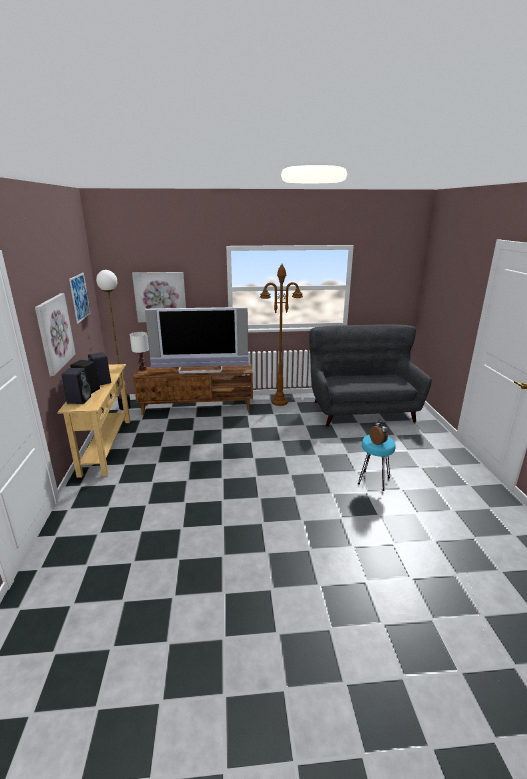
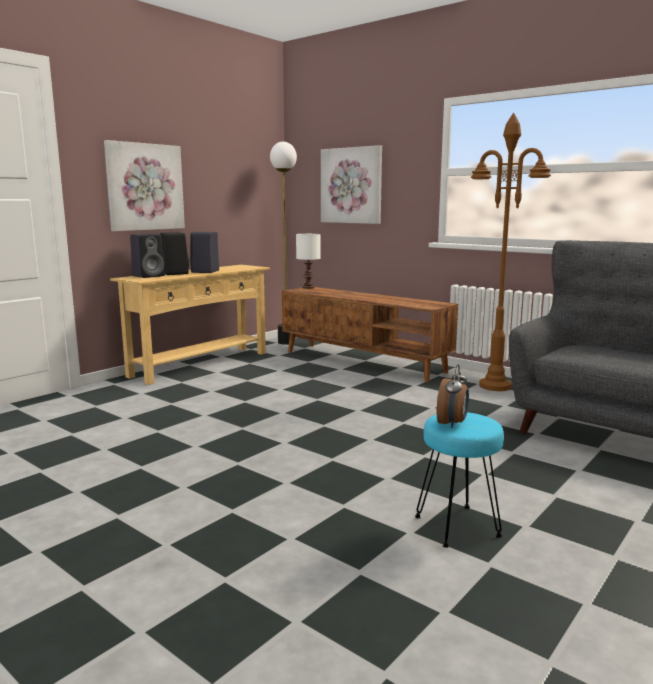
camera: 45 degrees right, 10 degrees down
(79, 297) = (232, 169): picture -> none
(201, 369) = (371, 297): television -> none

